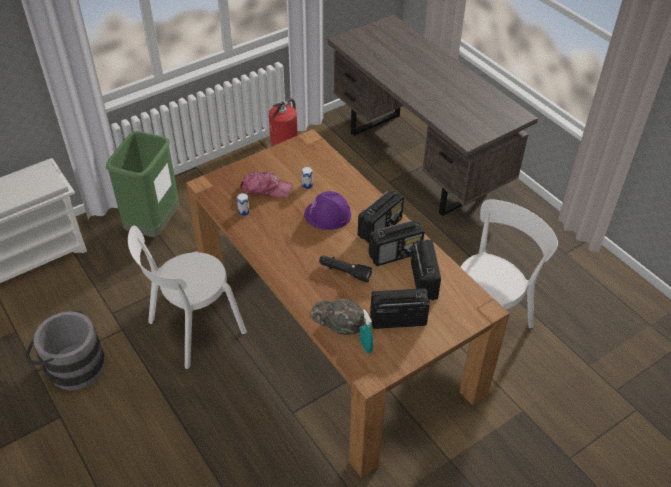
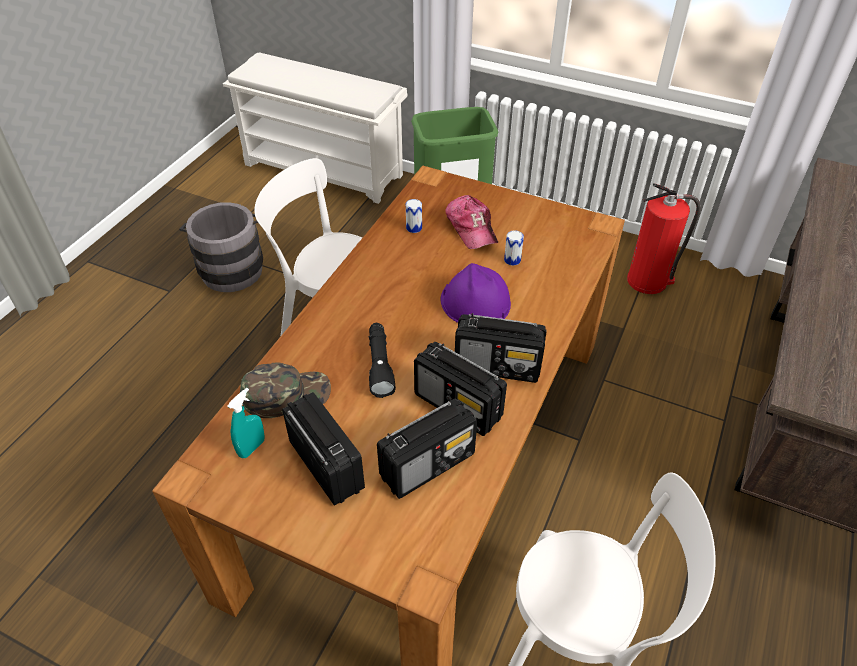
camera: 60 degrees right, 0 degrees up
(337, 319) = (286, 394): green cap -> green cap turned 75 degrees clockwise

